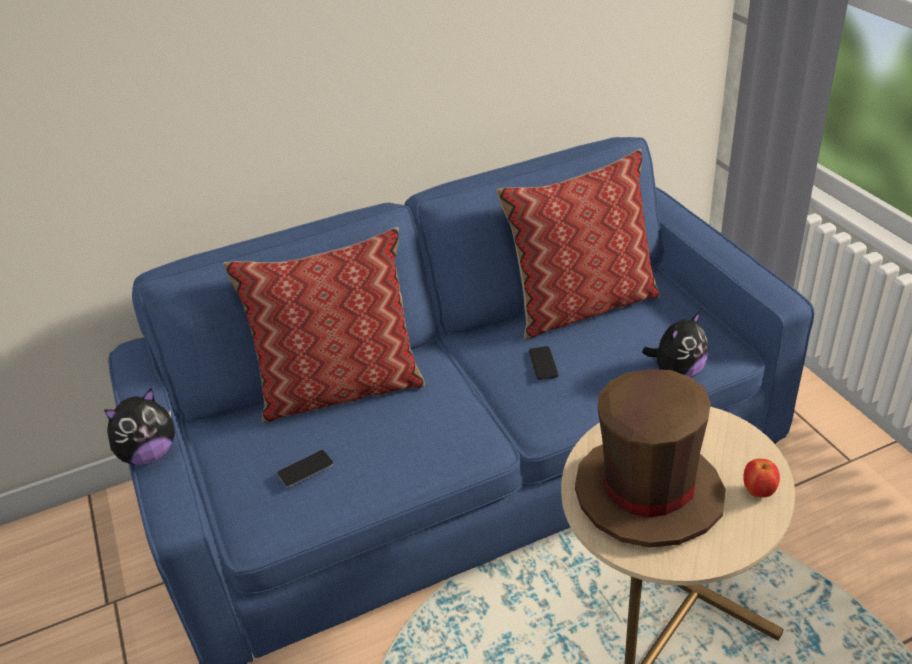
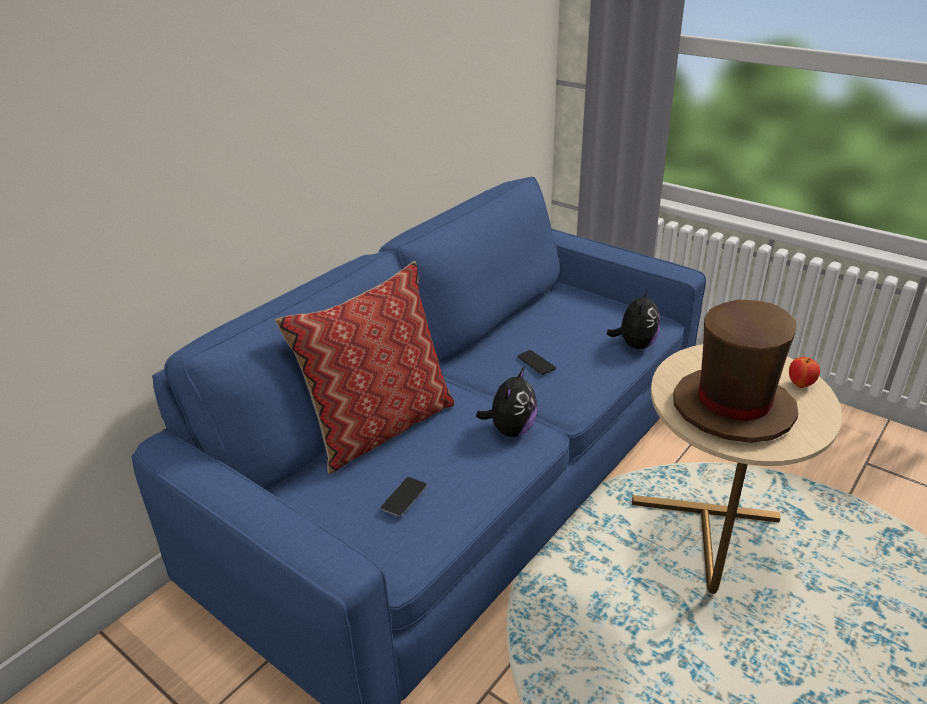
camera: 30 degrees left, 5 degrees down
(149, 454) = (264, 522): plush toy -> plush toy (510, 430)
(582, 305) = (528, 317): pillow -> none

